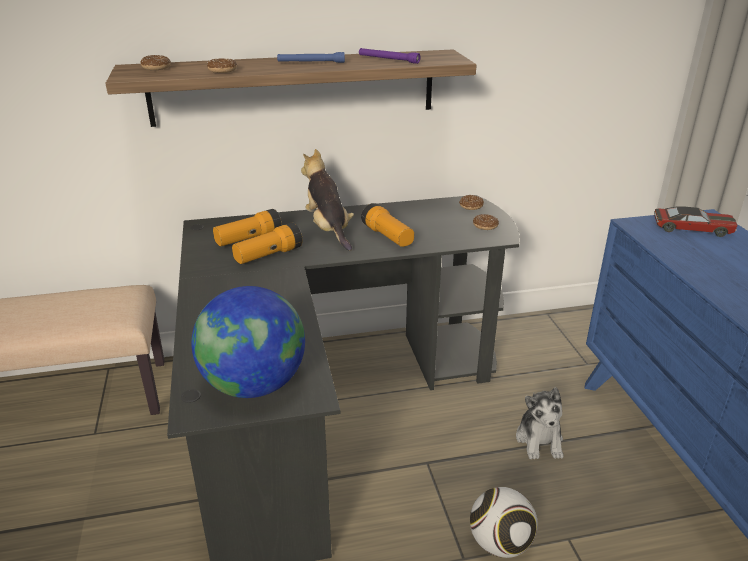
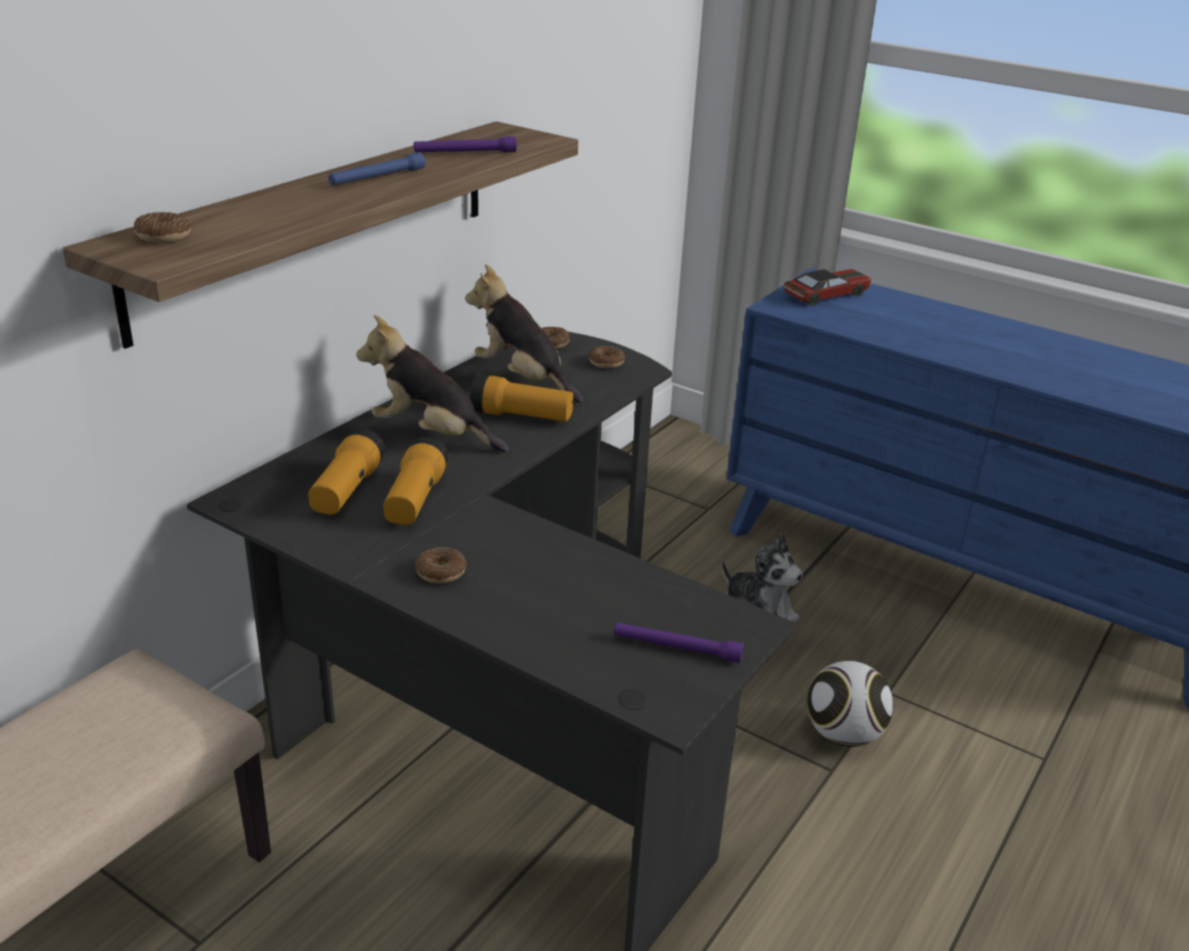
camera: 45 degrees left, 0 degrees up
(222, 70) = (288, 218): donut -> donut (441, 572)
(254, 385) = (677, 648): globe -> purple flashlight
(422, 219) = (523, 379): none -> plush toy

